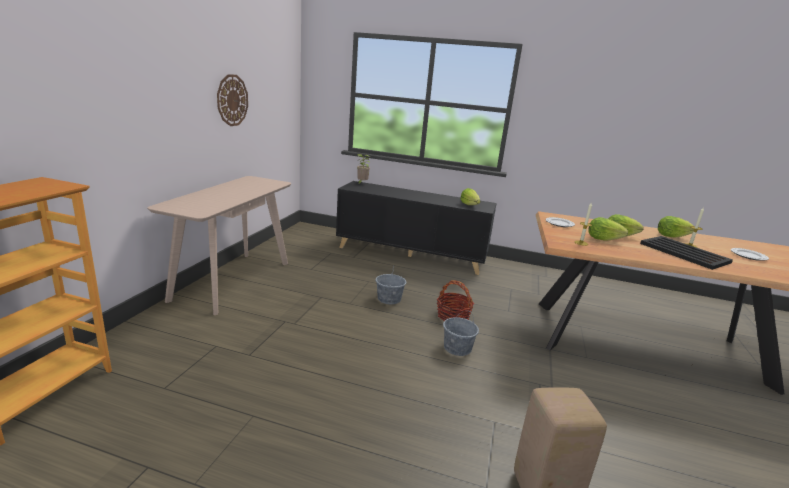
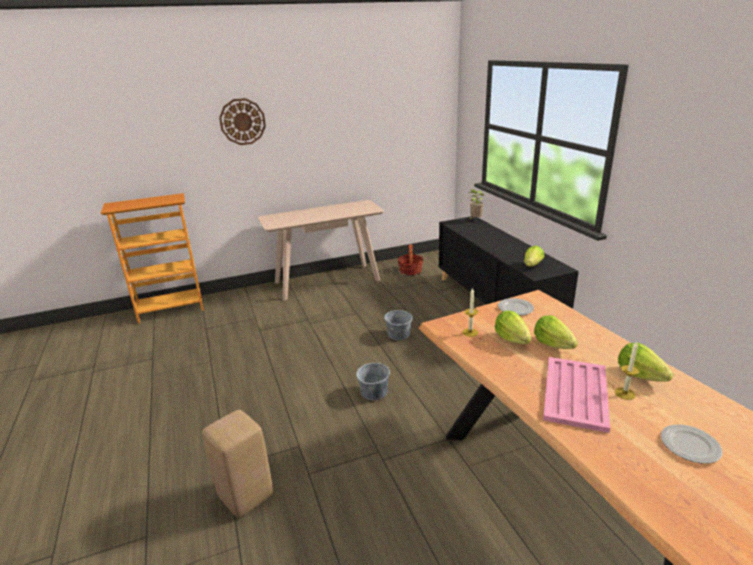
camera: 55 degrees right, 5 degrees up
(232, 100) = (351, 137): wall clock -> wall clock (242, 121)
(453, 316) = (420, 370): basket -> basket (410, 270)
(683, 252) = (576, 392): black tray -> pink tray

